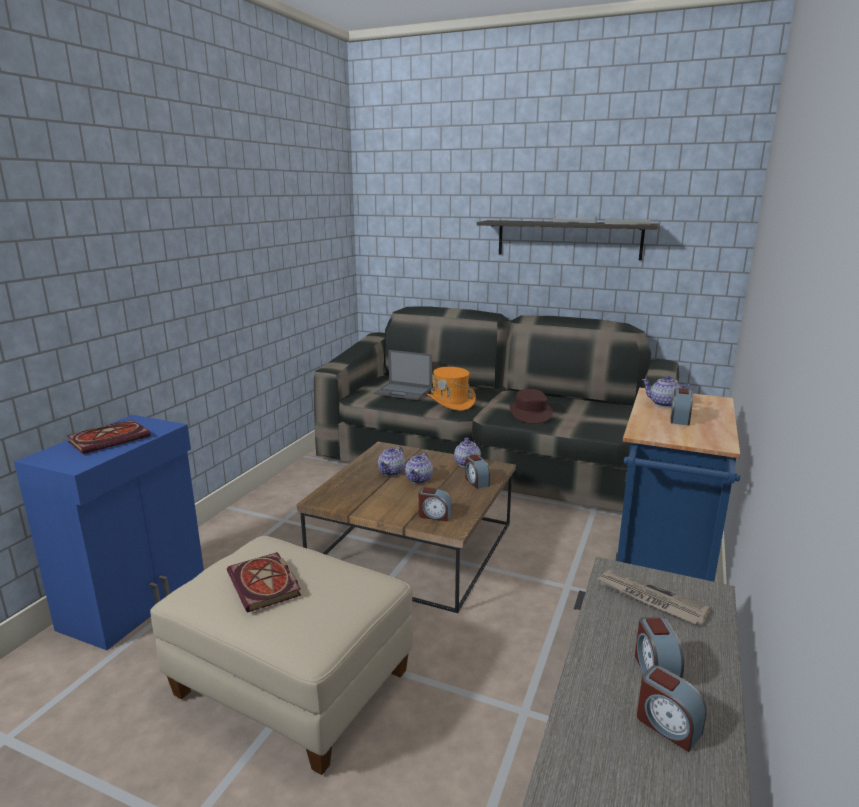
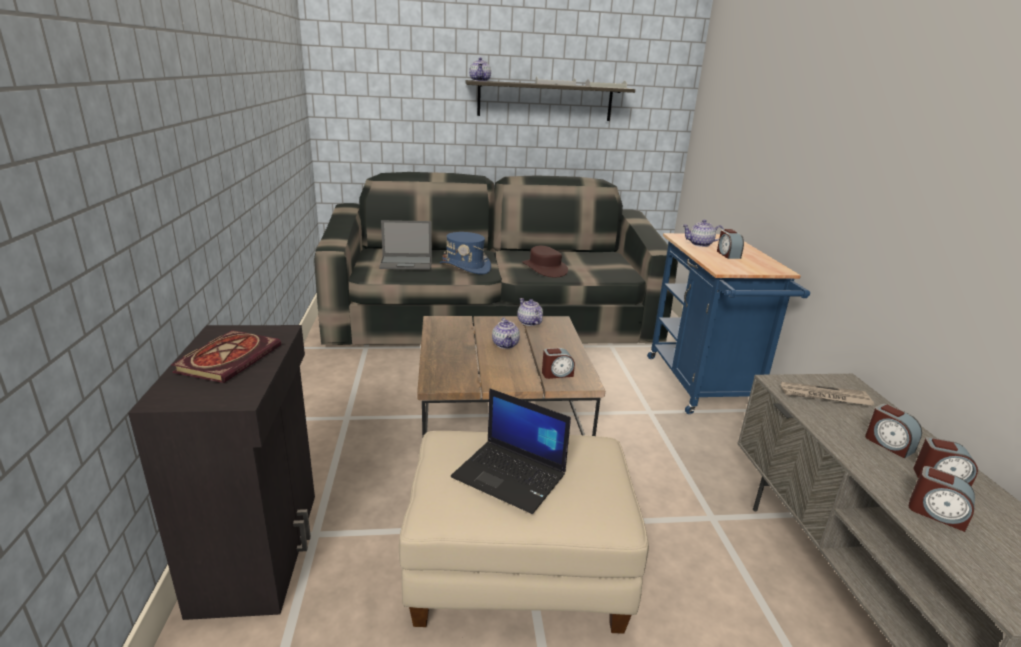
camera: 30 degrees left, 5 degrees up
(137, 601) = (260, 549): blue cabinet -> black cabinet
(266, 585) = (511, 476): book -> laptop
(392, 472) = (473, 343): teapot -> teapot (480, 81)
(451, 402) = (465, 267): orange hat -> blue hat
(476, 481) = (555, 337): alarm clock -> alarm clock (936, 513)

